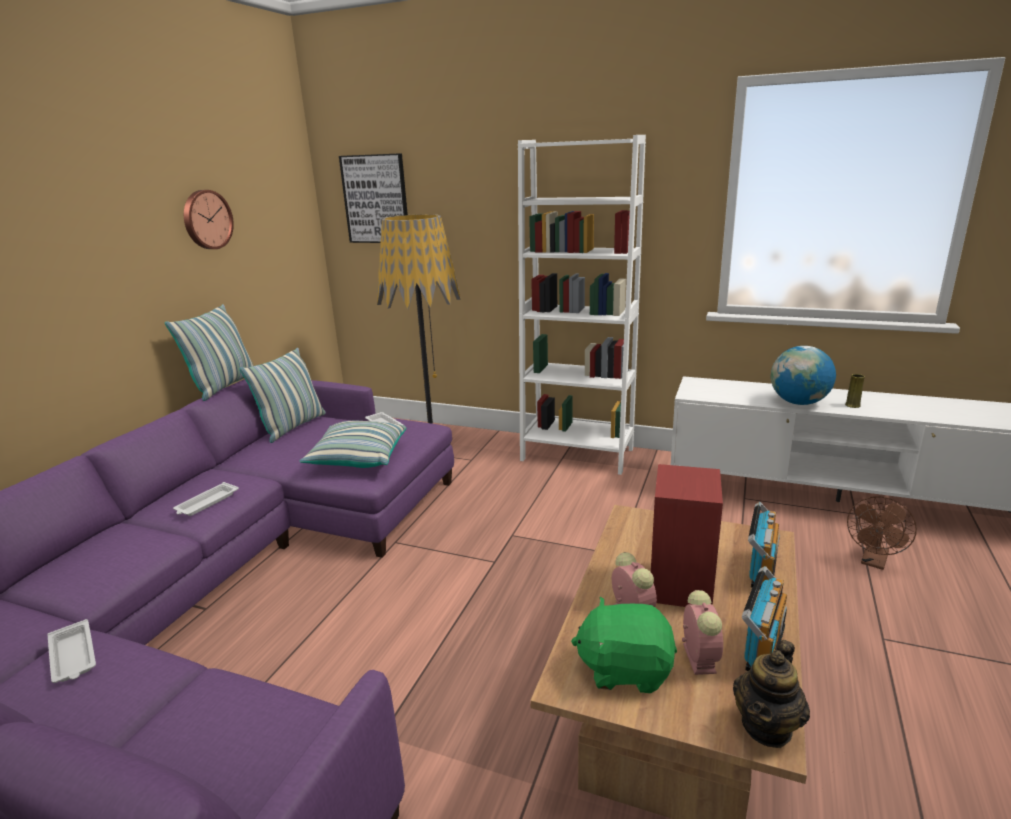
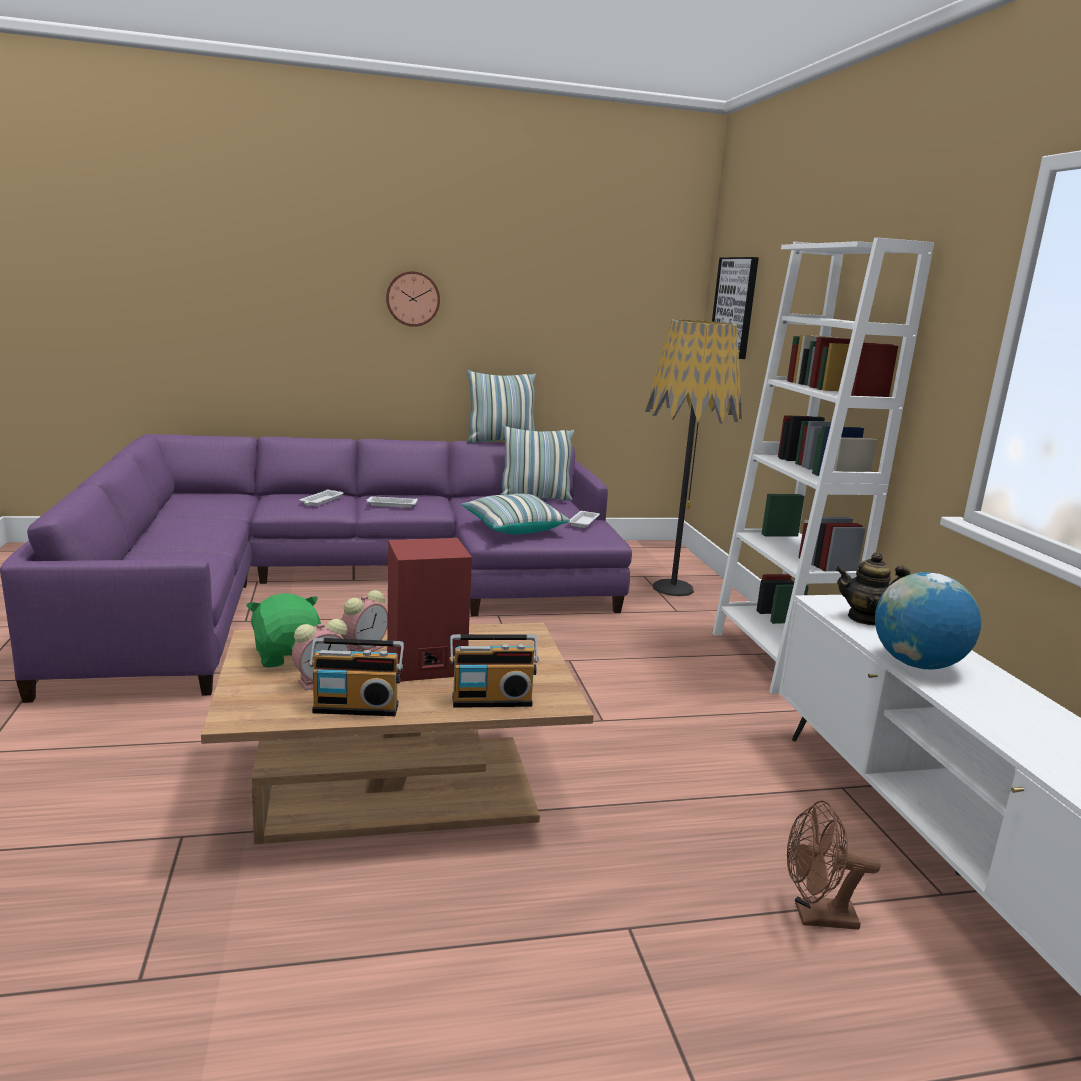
camera: 55 degrees right, 5 degrees down
(73, 656) = (212, 521): white tray -> white tray (321, 501)
(206, 219) = (549, 297): wall clock -> wall clock (412, 298)
(767, 727) = (249, 715): teapot -> teapot (866, 618)
(852, 405) = (980, 702): yellow vase -> none

